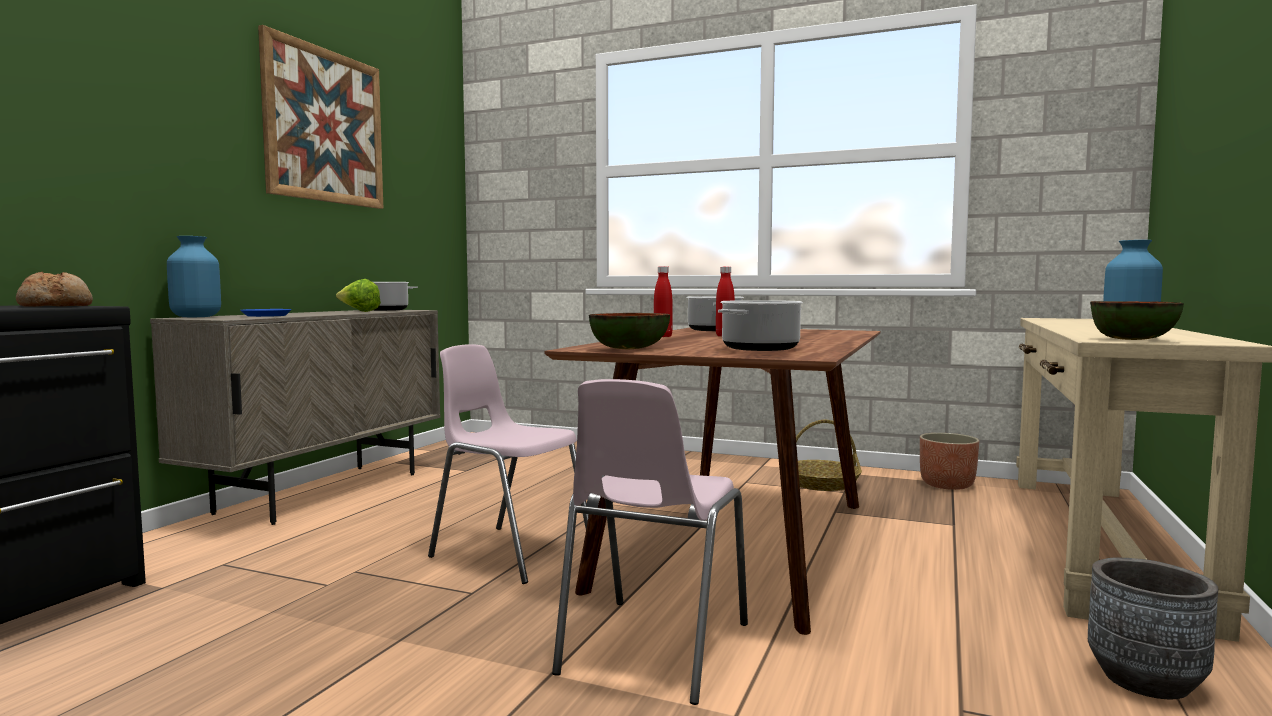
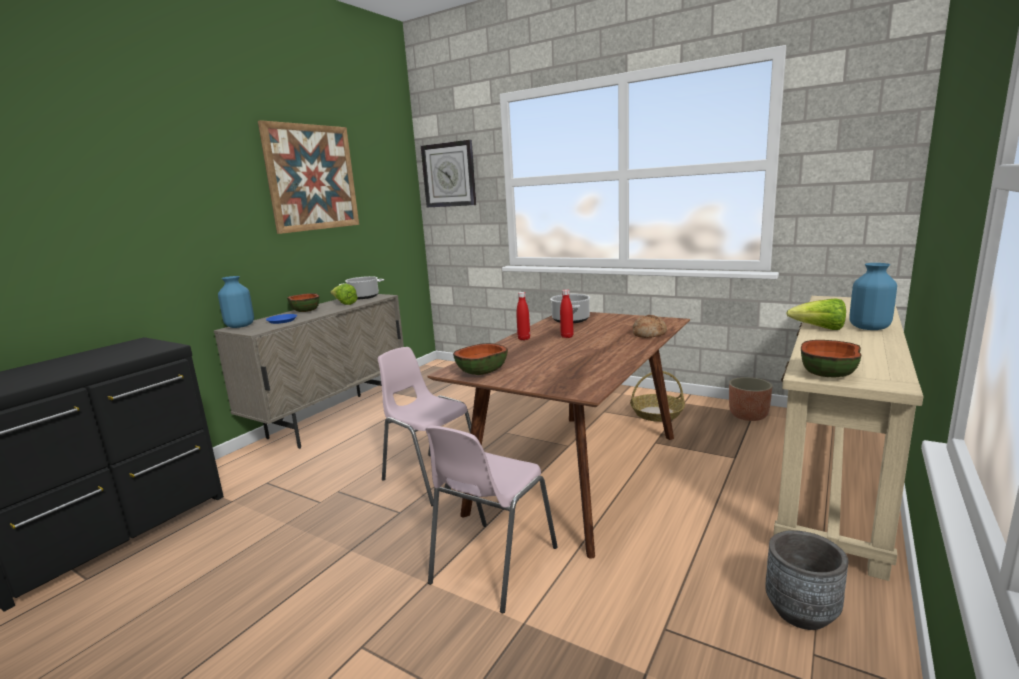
camera: 10 degrees right, 10 degrees up
(56, 306) = (151, 347): bread -> bread (649, 334)
(298, 313) = (305, 311): none -> bowl
(513, 161) = (449, 175): none -> wall clock
(760, 348) = (569, 370): cooking pot -> none
(1068, 326) = (819, 329): none -> lettuce

